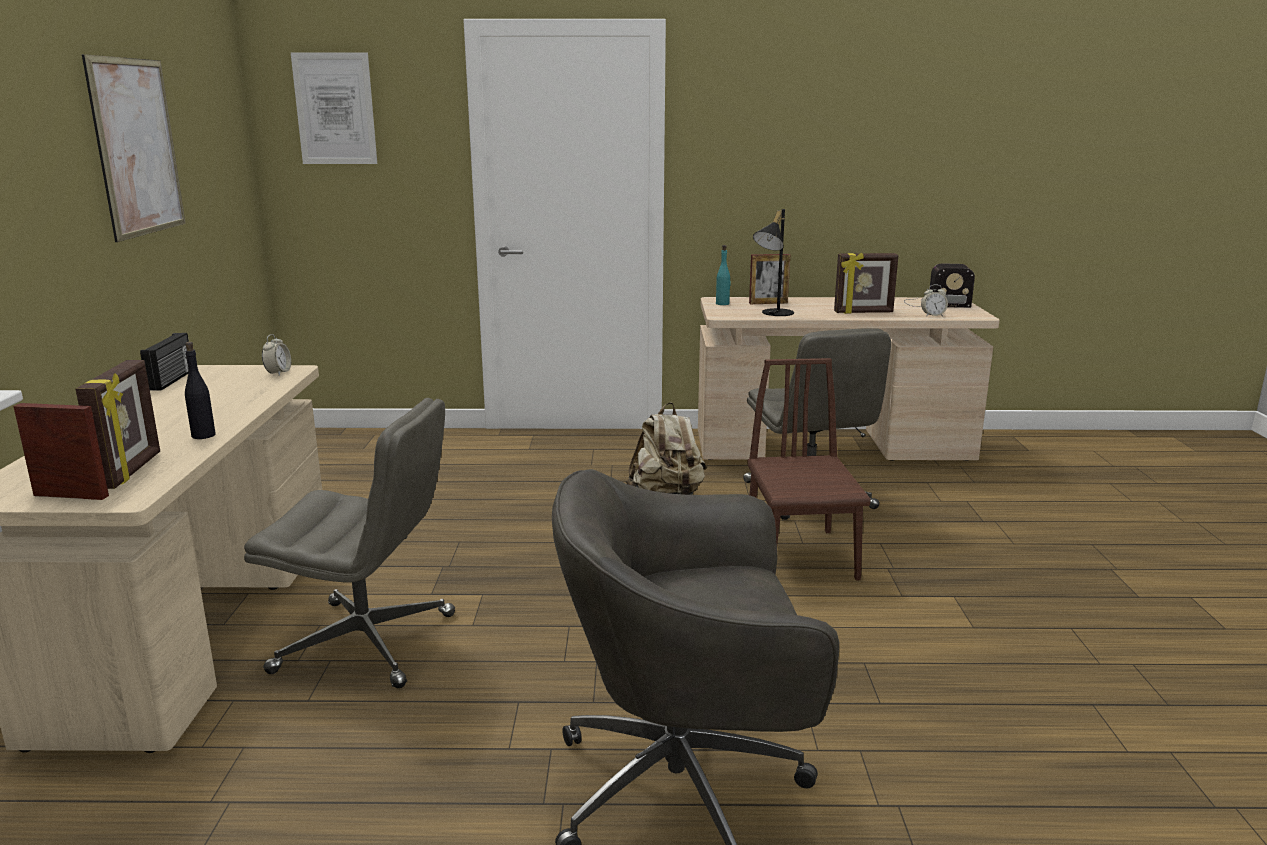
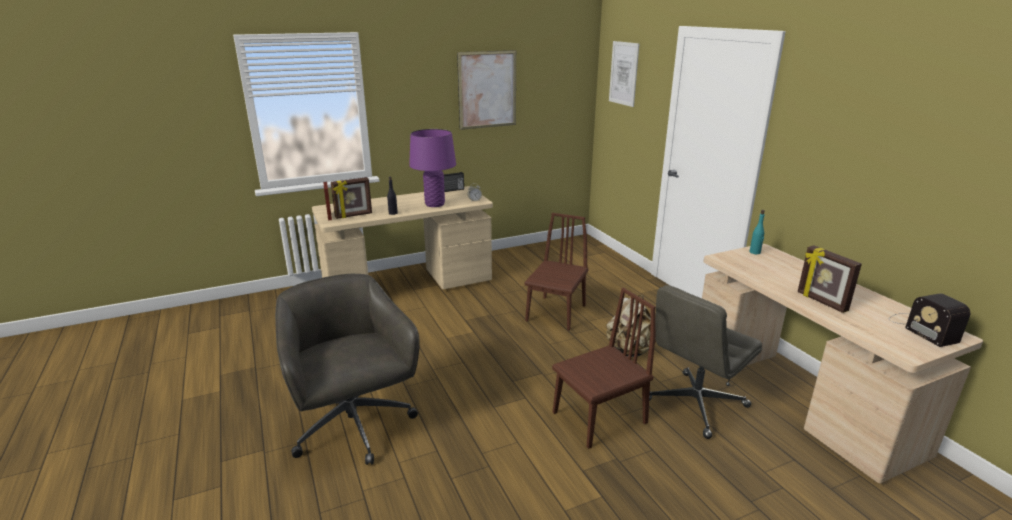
camera: 65 degrees right, 5 degrees up
(230, 399) = (435, 204): none -> purple table lamp
(368, 643) = (418, 321): grey office chair -> none
(508, 514) = (556, 313): none -> brown chair
(768, 303) = (785, 265): picture frame -> none
(772, 313) = (756, 271): black table lamp -> none
(933, 315) = (867, 331): alarm clock -> none

